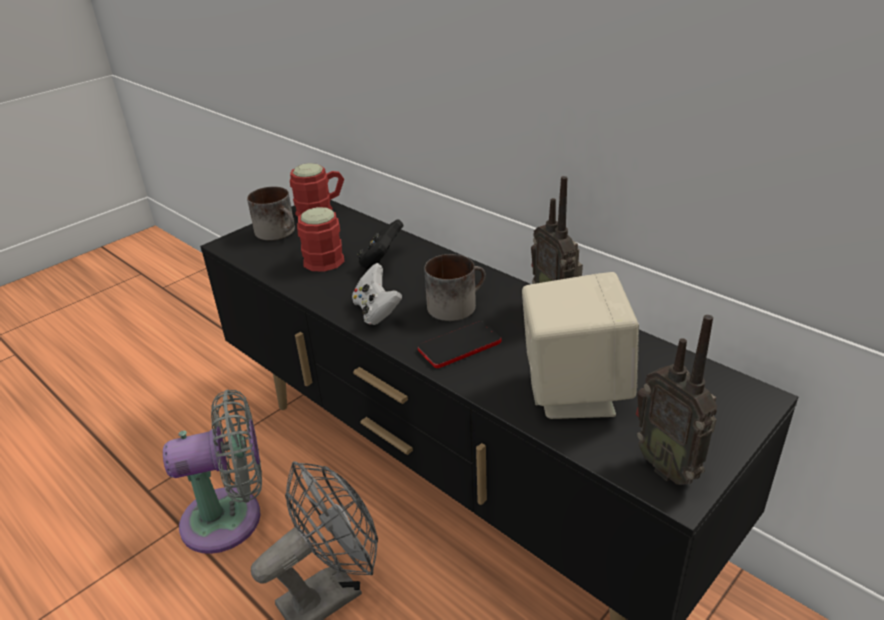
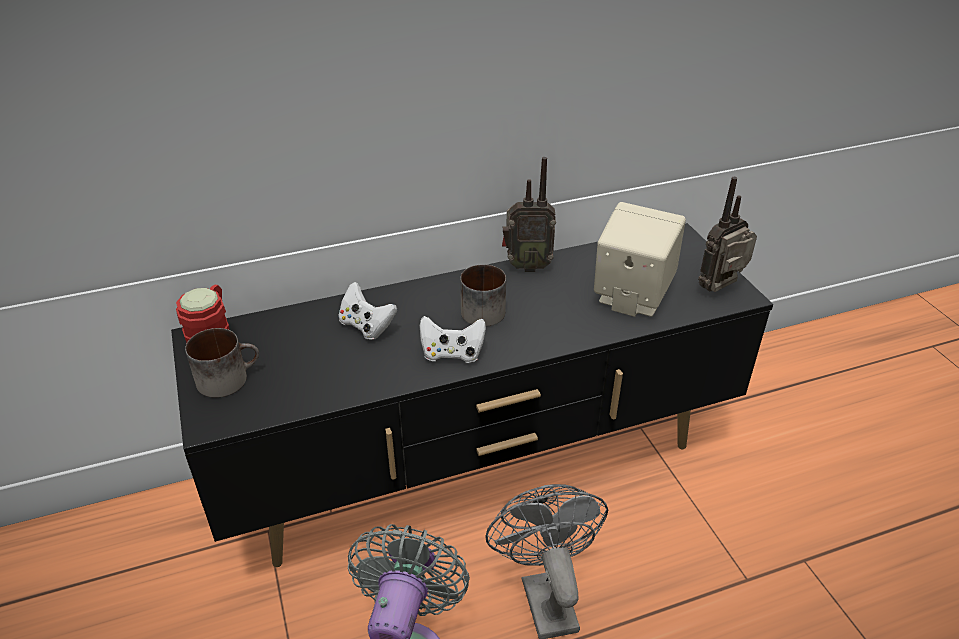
camera: 65 degrees left, 5 degrees up
(323, 256) = (319, 360): red mug -> none
(381, 260) = (366, 326): black game controller -> white game controller
(459, 346) = (540, 326): phone -> none
(669, 466) = (721, 290): radio -> radio turned 150 degrees clockwise

